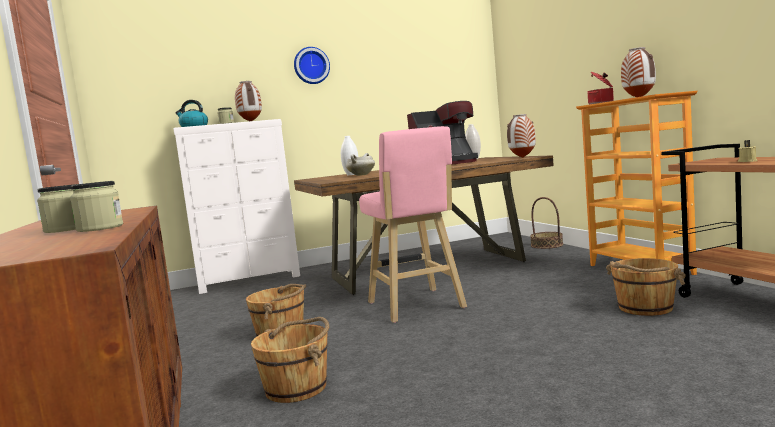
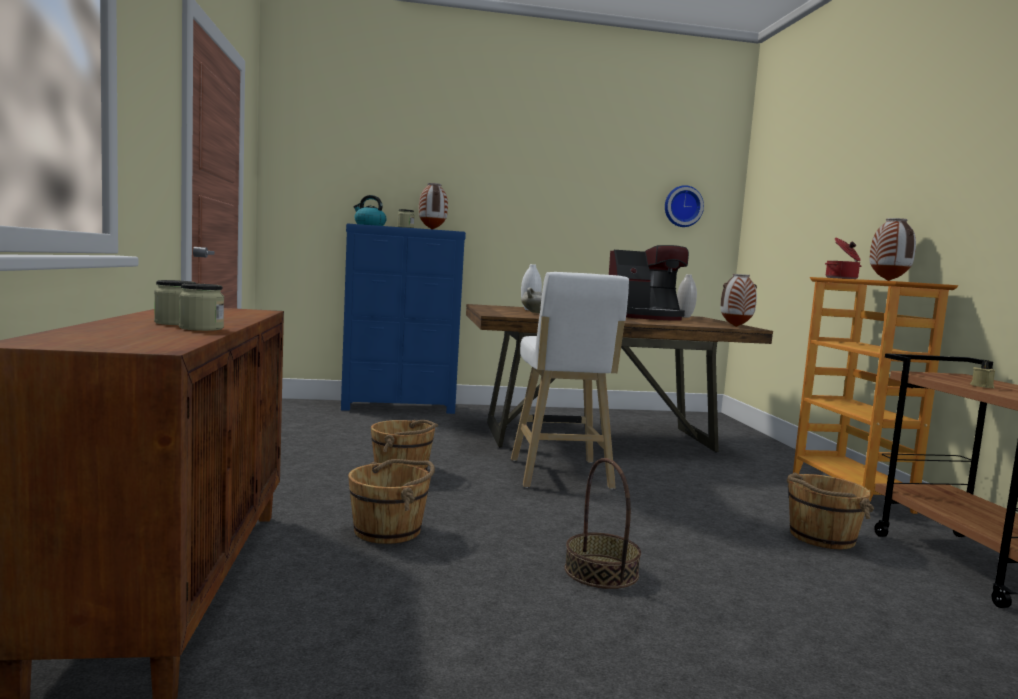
camera: 10 degrees right, 0 degrees up
(250, 281) = (399, 408): white dresser -> blue dresser
(311, 66) = (515, 175): wall clock -> wall clock (682, 206)
(417, 306) = (560, 475): pink stool -> white stool
(547, 245) = (757, 438): basket -> basket (601, 571)

